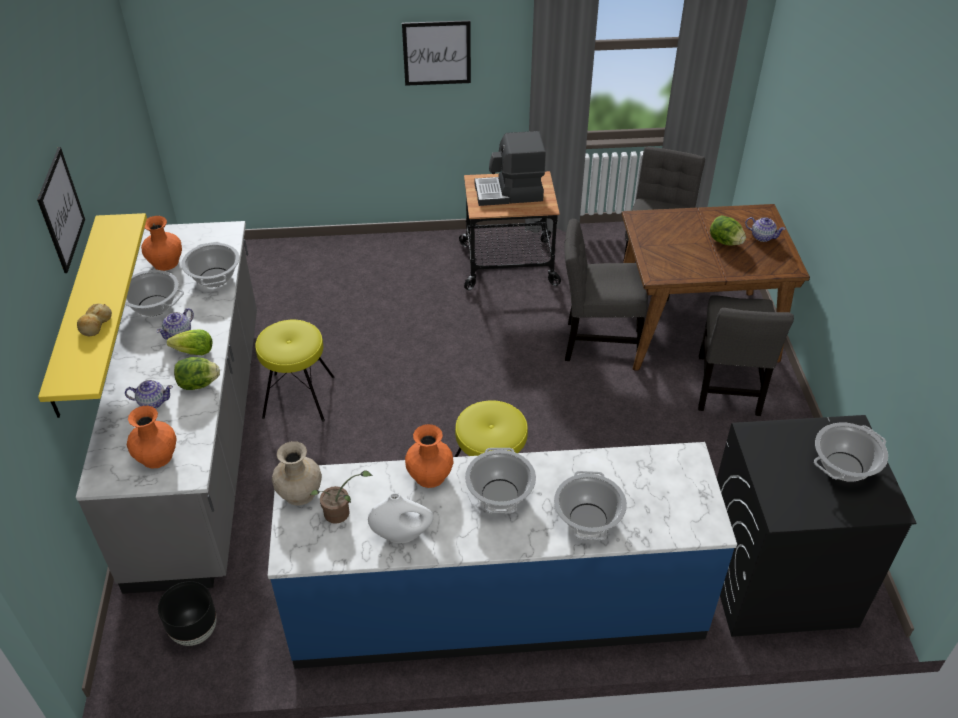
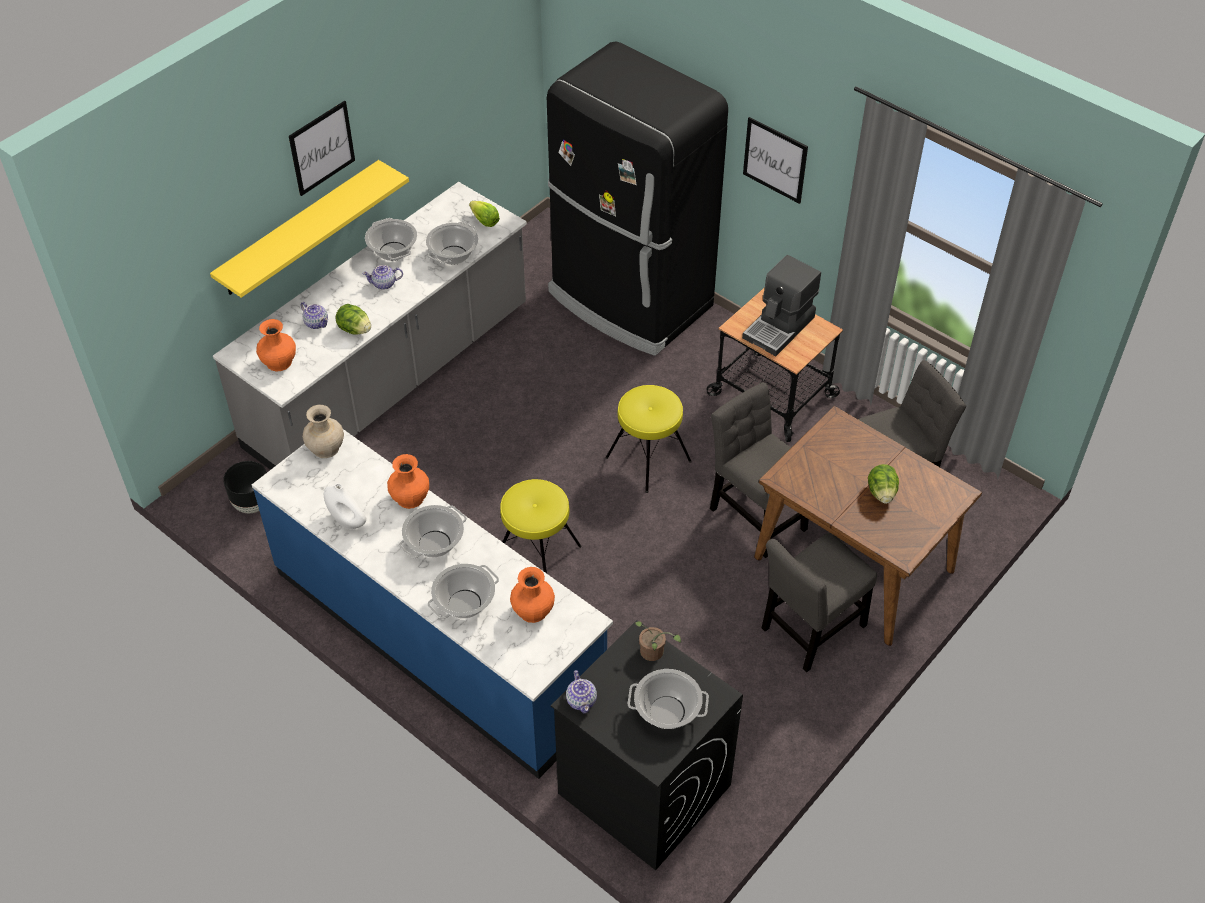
camera: 45 degrees right, 5 degrees up
(95, 325) = (288, 244): bread -> none
(165, 262) = (437, 221): orange vase -> orange vase (532, 610)
(194, 352) = (378, 304): lettuce -> lettuce (485, 221)
(299, 397) = (485, 392): yellow stool -> yellow stool (648, 460)
(331, 267) = (629, 301): none -> black fridge
(340, 514) = (331, 480): potted plant -> potted plant (653, 654)
(509, 193) = (780, 327): coffee machine -> coffee machine turned 90 degrees counterclockwise
(762, 236) = (922, 511): teapot -> teapot (581, 700)

